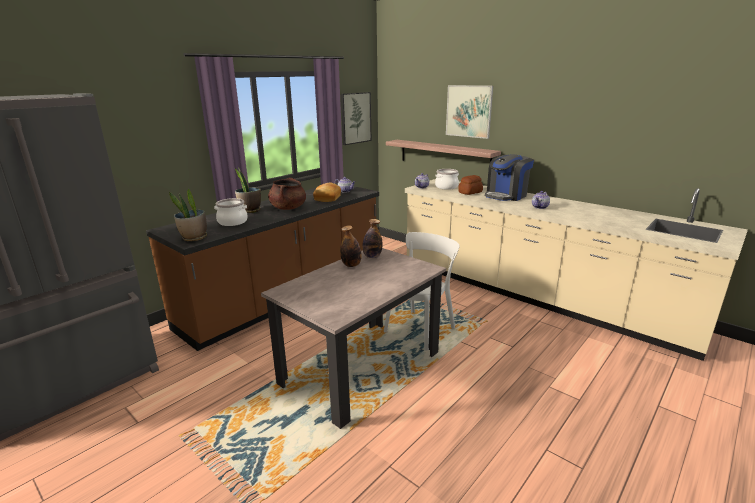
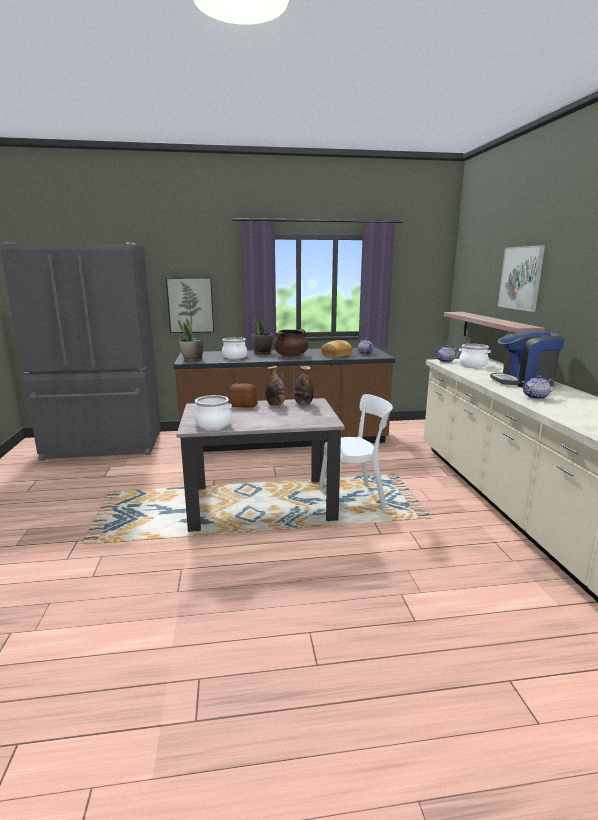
camera: 40 degrees right, 5 degrees down
(345, 306) = (213, 424): none -> cooking pot
(355, 118) = (418, 285): picture -> picture (190, 305)
(469, 192) = (486, 372): bread -> bread (242, 405)

